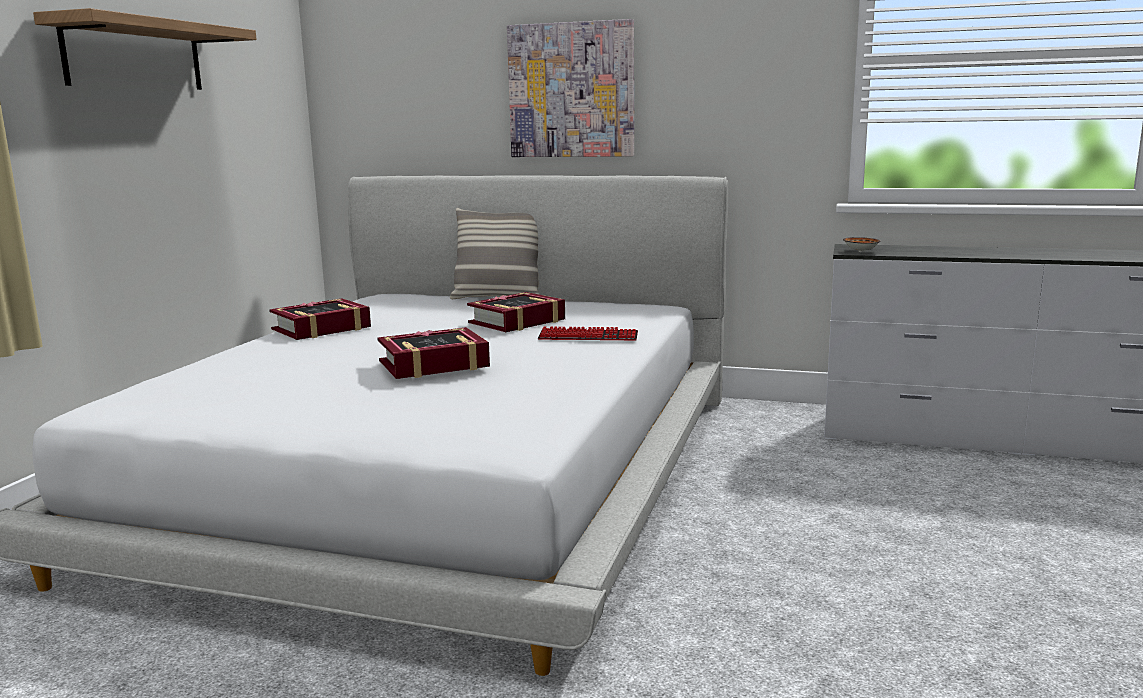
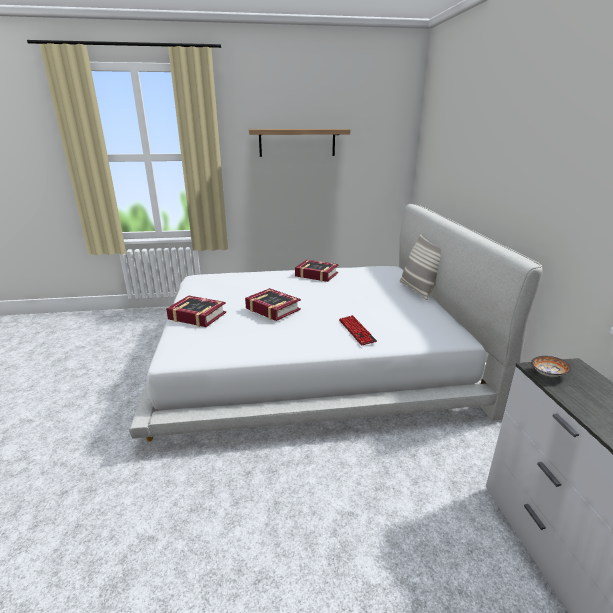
camera: 65 degrees right, 10 degrees up
(517, 321) = (370, 307): book -> book (197, 316)
(571, 90) = (495, 175): picture -> none

